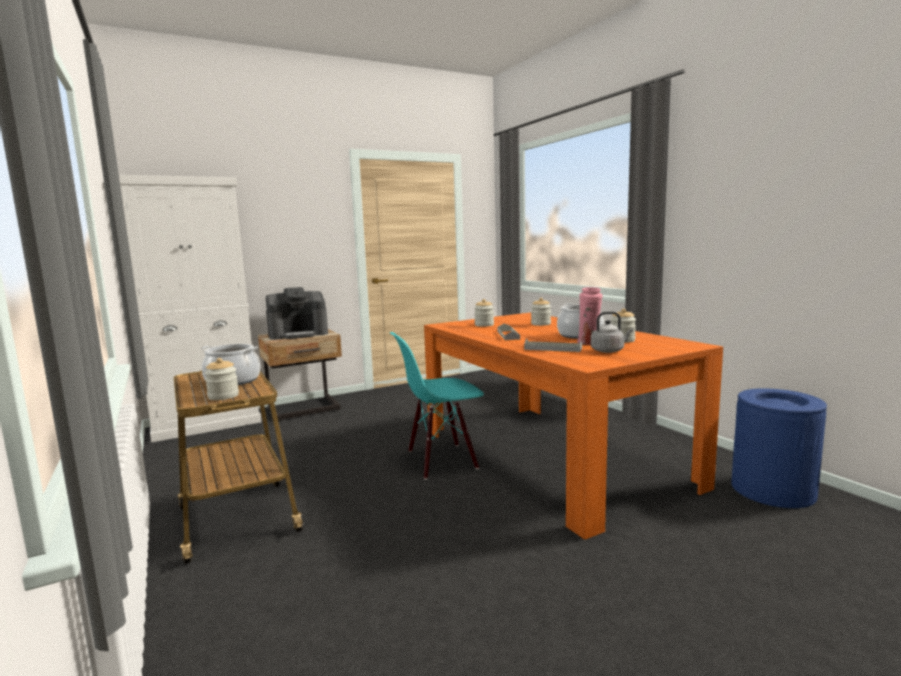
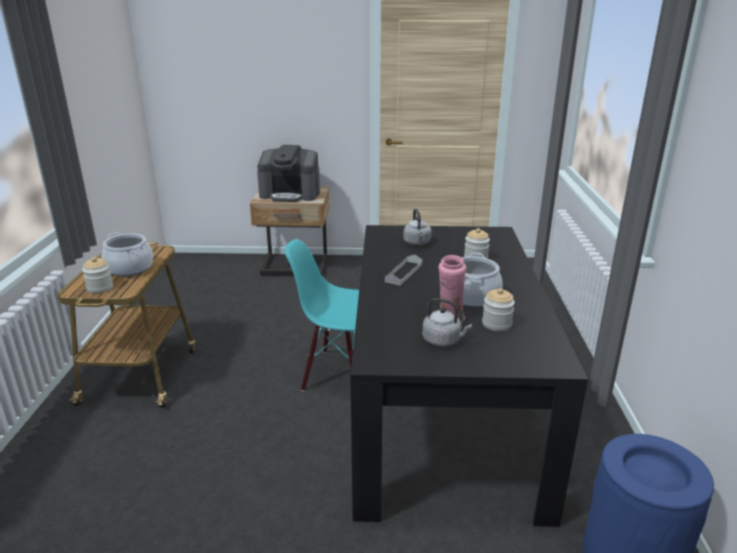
camera: 30 degrees right, 15 degrees up
(207, 424) = (209, 262): white cabinet -> none
(484, 325) = (417, 243): jar -> grey kettle
(550, 456) = (442, 408): orange dining table -> black dining table
(553, 349) = (398, 316): grey tray -> none

